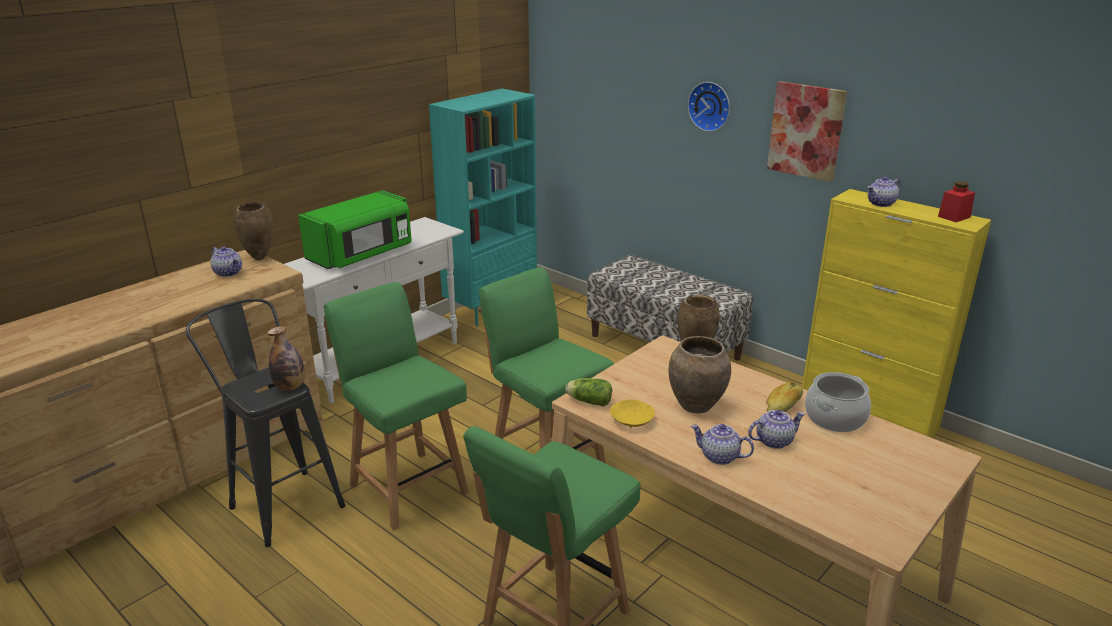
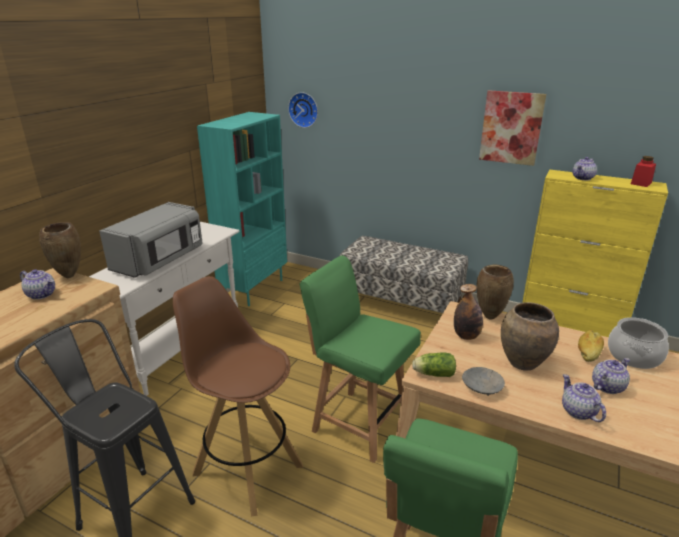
camera: 15 degrees left, 0 degrees up
(290, 387) = (136, 404): bottle -> bottle (466, 336)
(362, 254) = (160, 260): green microwave -> grey microwave
(407, 487) = (247, 469): green chair -> brown stool
(632, 420) = (482, 387): yellow bowl -> grey bowl
(710, 106) = (428, 114): wall clock -> wall clock (304, 109)
(719, 457) = (577, 411): teapot -> teapot turned 60 degrees clockwise

